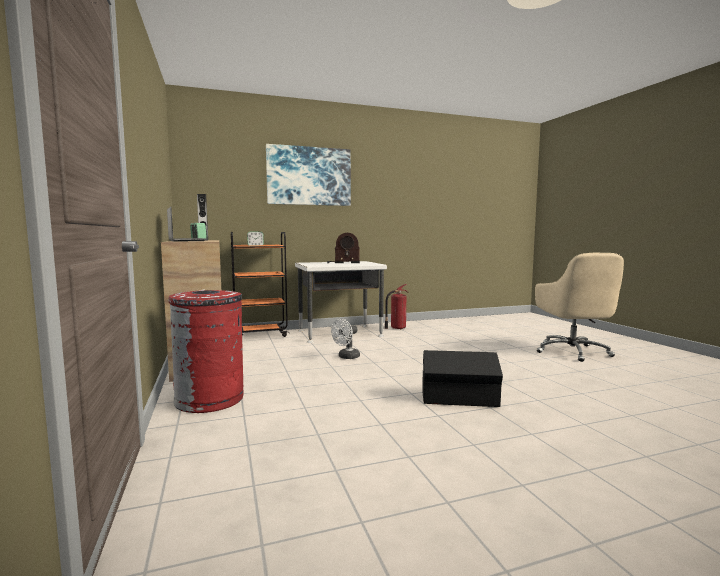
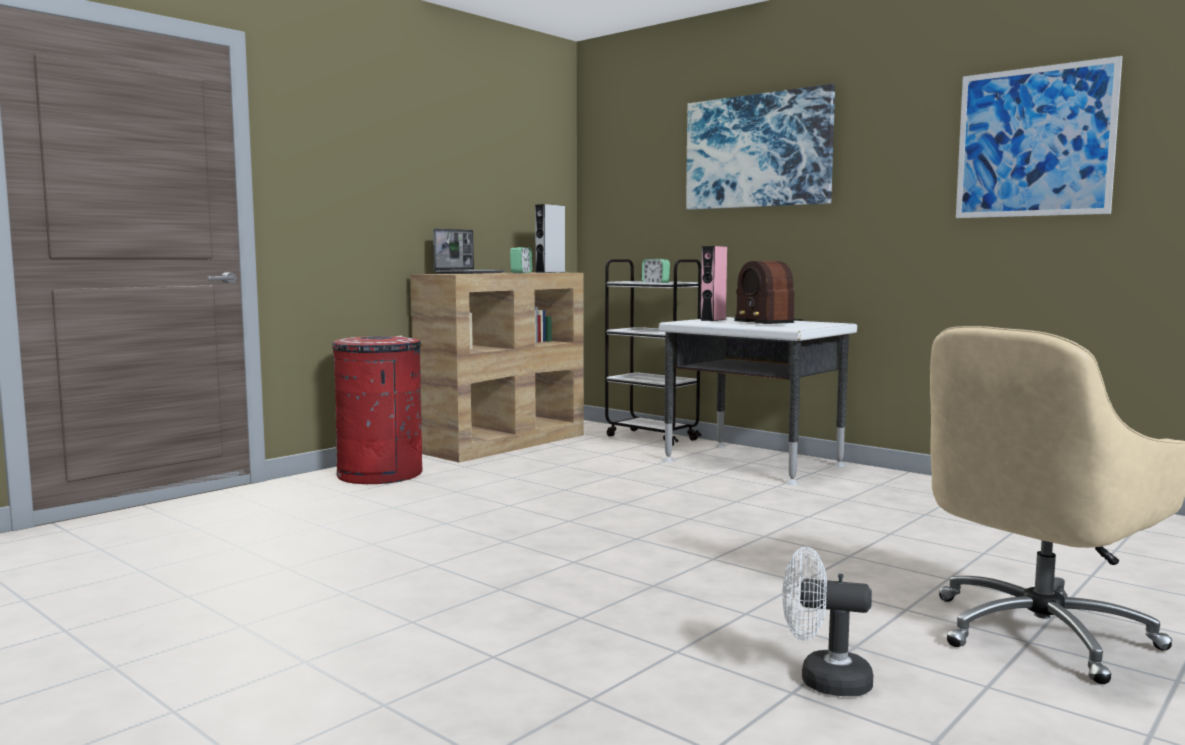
camera: 60 degrees right, 0 degrees up
(261, 335) = (653, 438): orange cart -> white cart
(311, 263) = (713, 319): none -> pink speaker
(346, 357) = (623, 488): white fan -> white fan (823, 680)
(397, 328) = (876, 483): fire extinguisher -> none
(428, 187) = (1034, 142): none -> picture
(460, 399) = (515, 568): black storage box -> none

